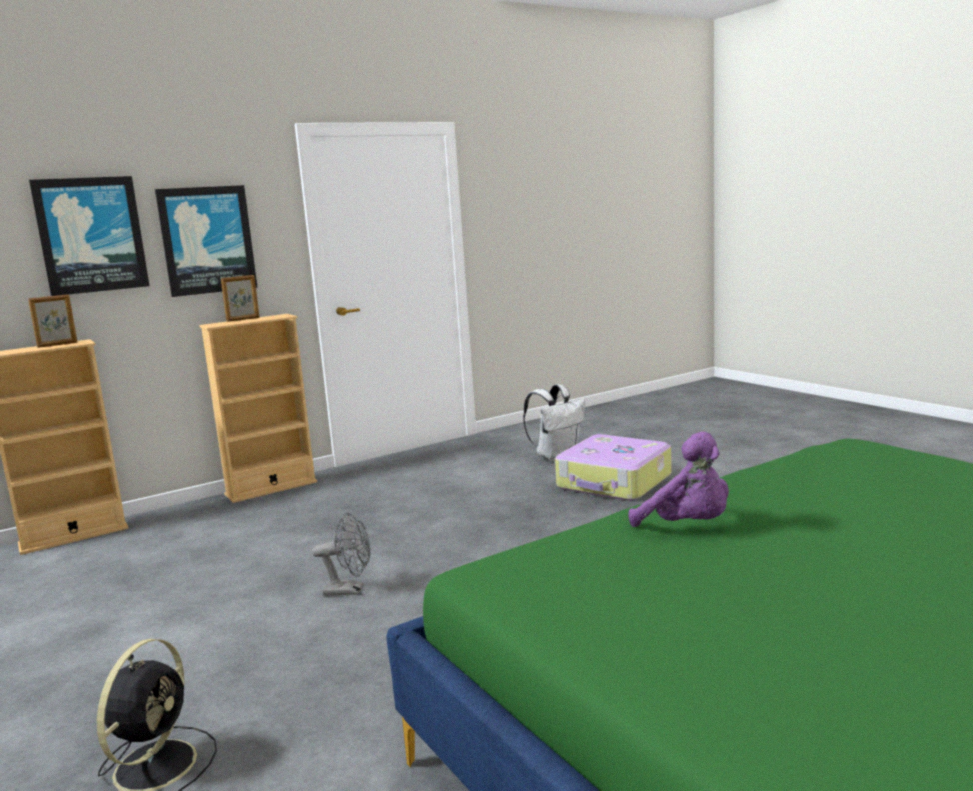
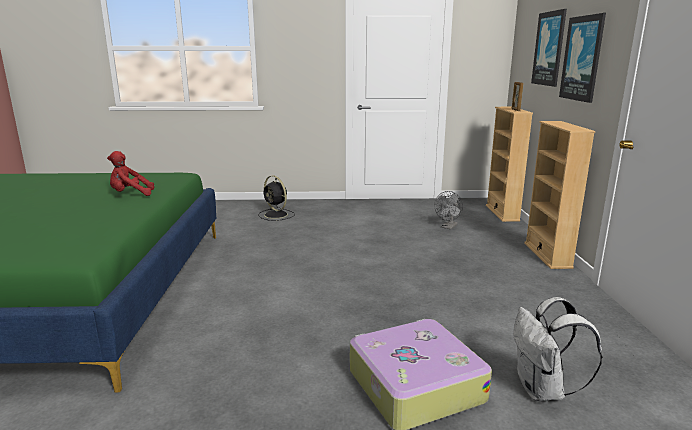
camera: 120 degrees right, 5 degrees up
(243, 319) = (569, 124): picture frame -> none
(350, 590) = (348, 249): grey fan -> grey fan (448, 227)
(688, 526) = (130, 194): purple plush toy -> red plush toy

